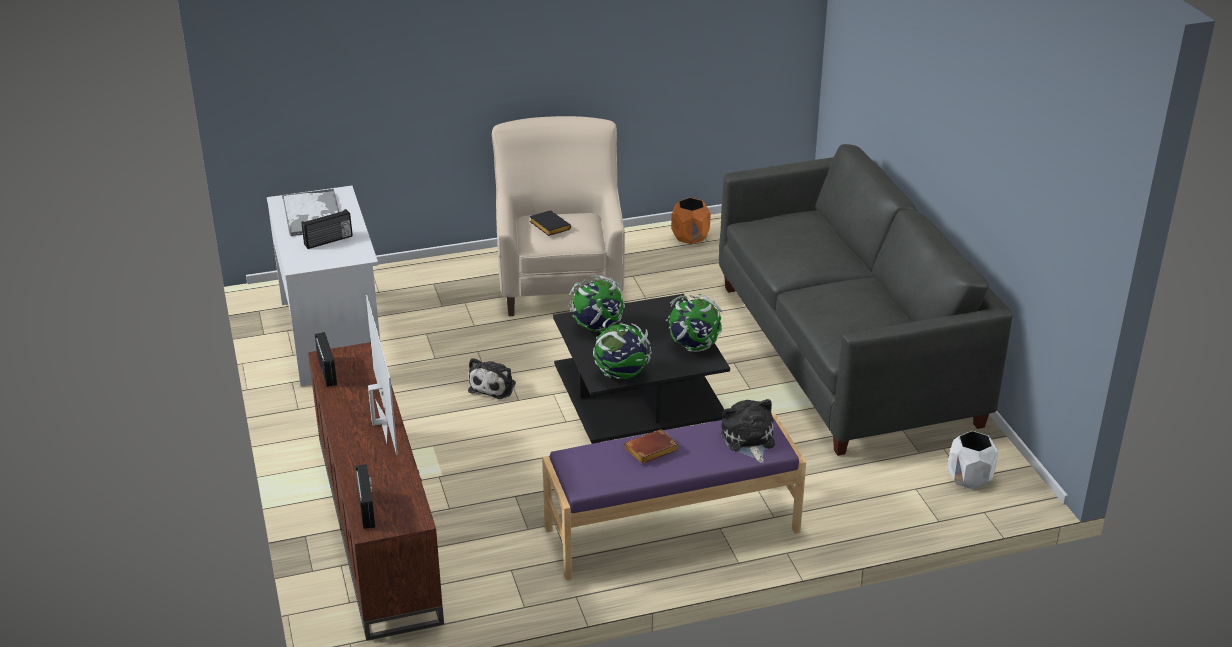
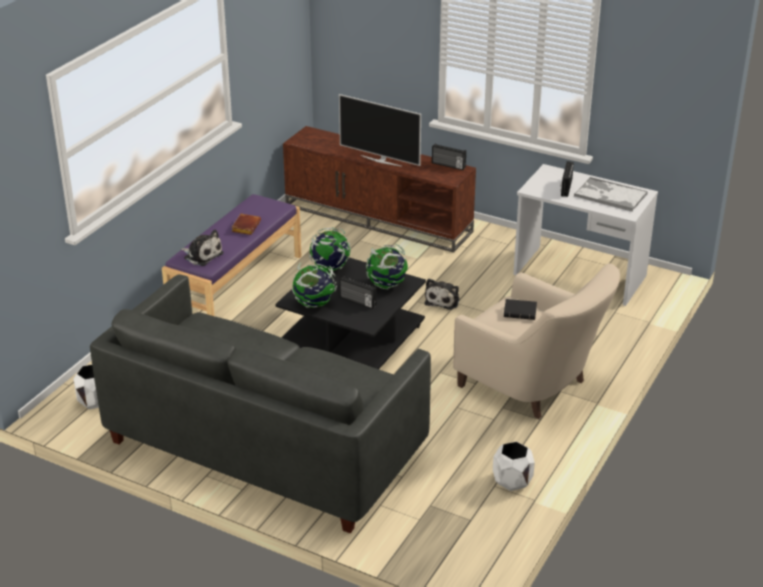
camera: 135 degrees right, 0 degrees up
(368, 509) = (322, 135): radio -> radio (357, 301)
(494, 386) = (443, 300): plush toy -> plush toy turned 135 degrees counterclockwise
(690, 237) = (511, 481): orange planter -> white planter

